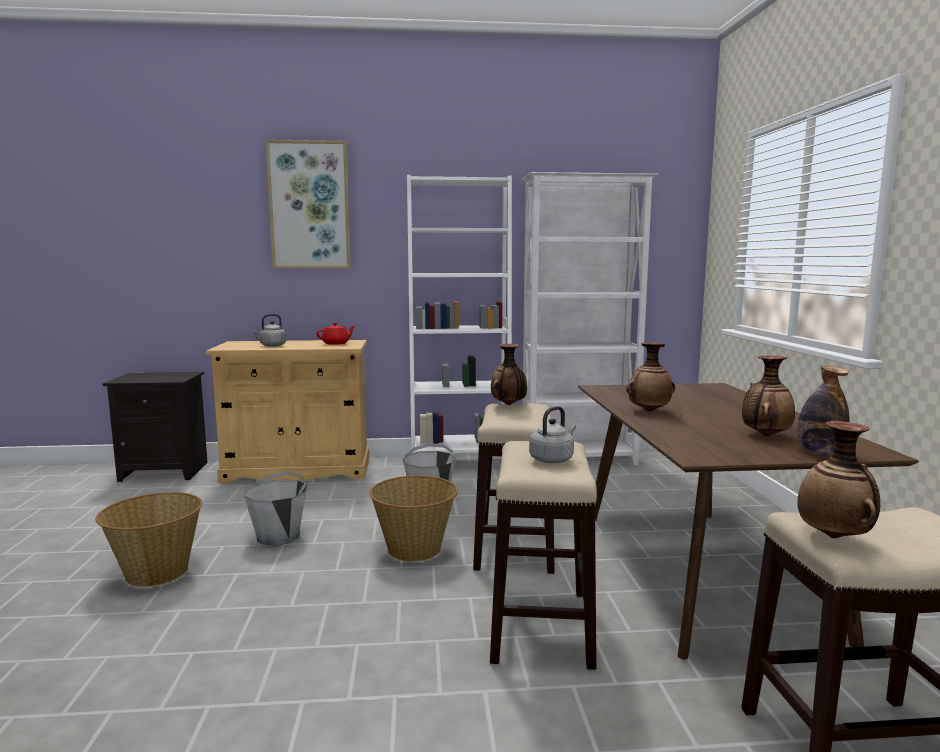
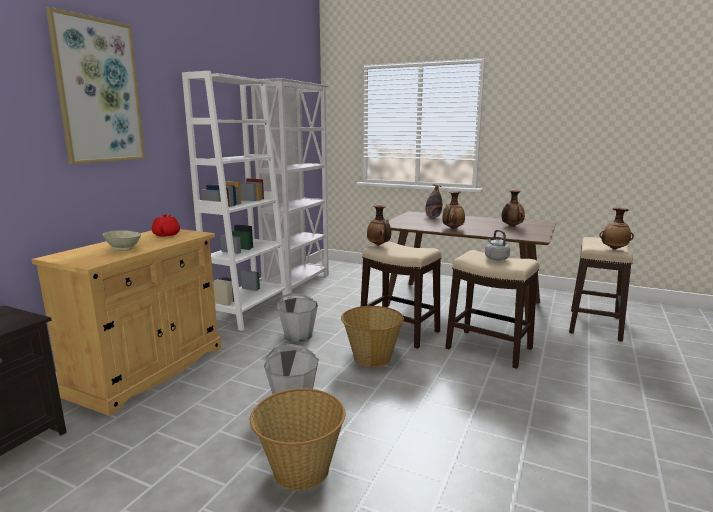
camera: 60 degrees left, 5 degrees up
(271, 345) = (124, 249): grey kettle -> beige bowl
(819, 453) = (541, 227): bottle -> bottle (433, 217)

